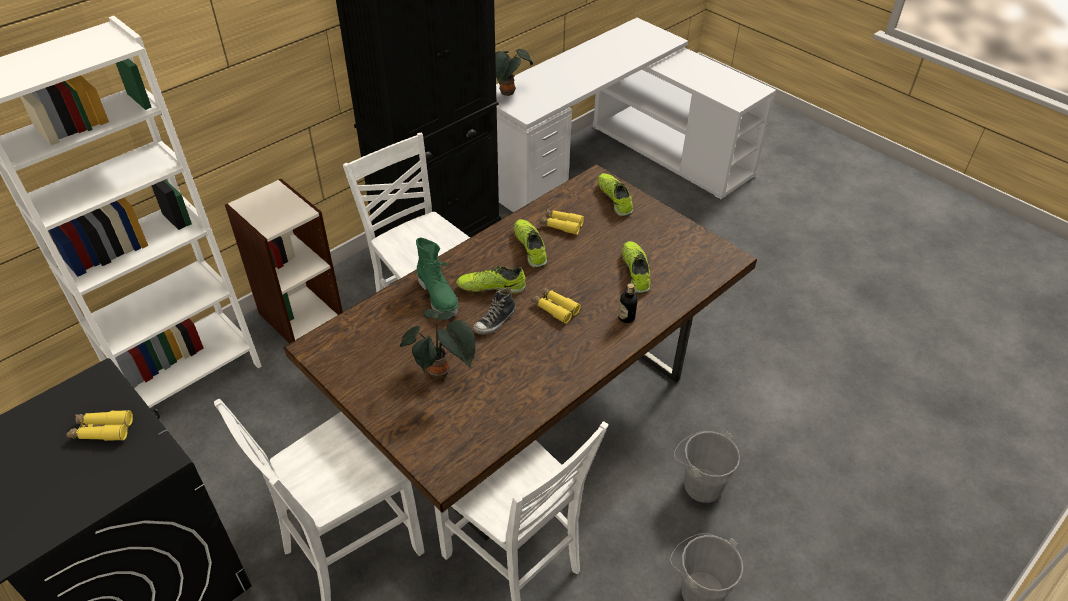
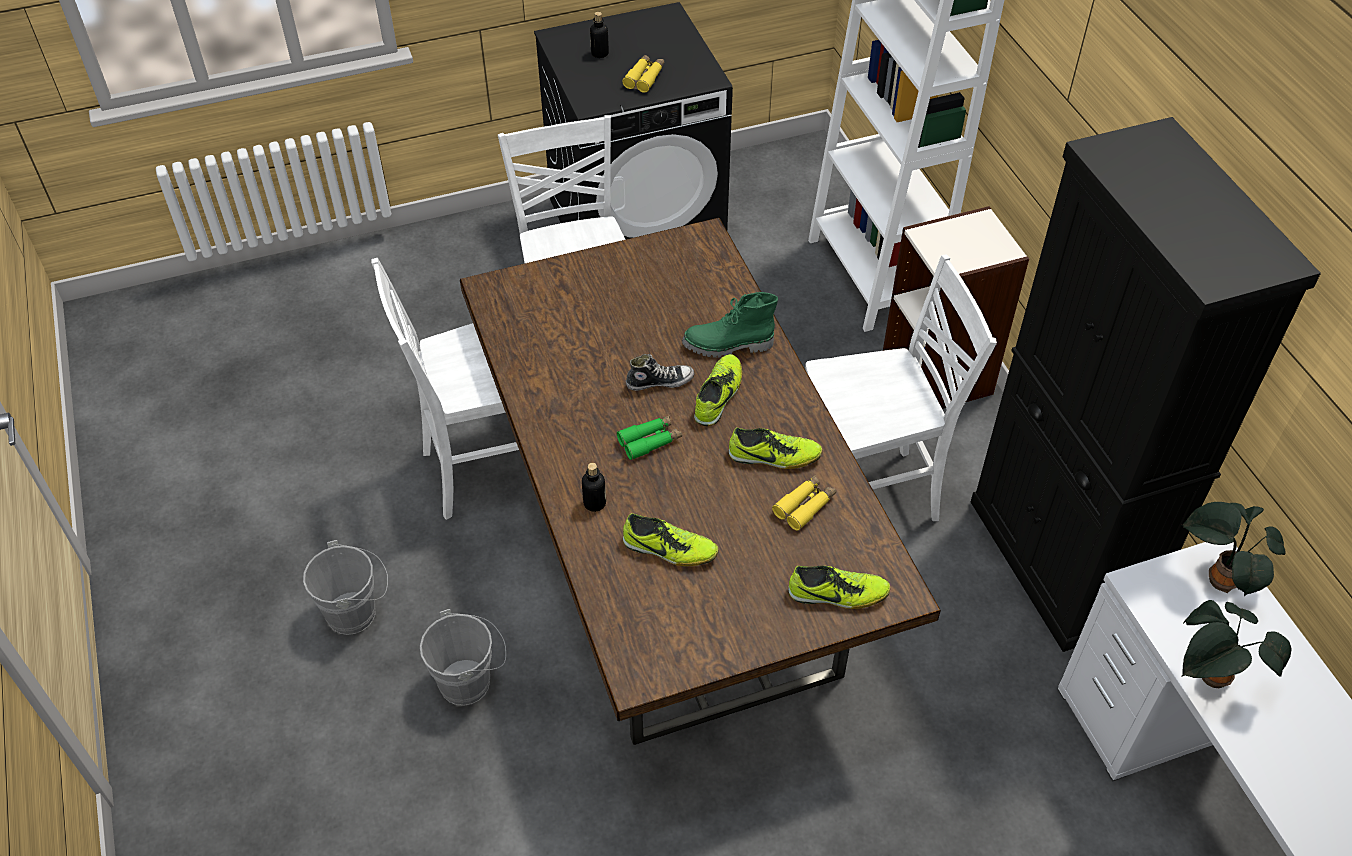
camera: 115 degrees right, 5 degrees up
(53, 489) = (600, 53): none -> bottle
(441, 372) = (611, 318): potted plant -> potted plant (1211, 679)
(495, 321) = (660, 381): shoe -> shoe turned 105 degrees clockwise
(555, 308) = (650, 441): yellow binoculars -> green binoculars

